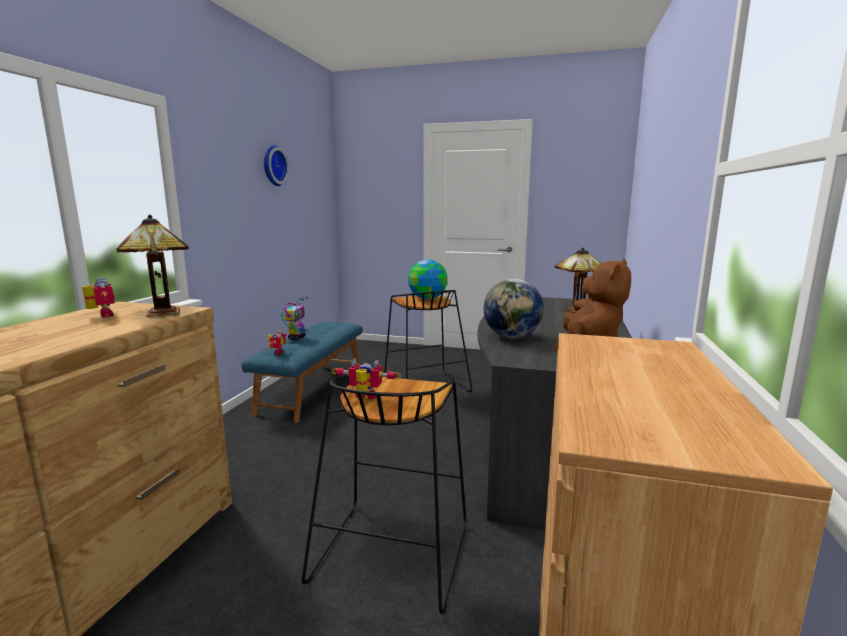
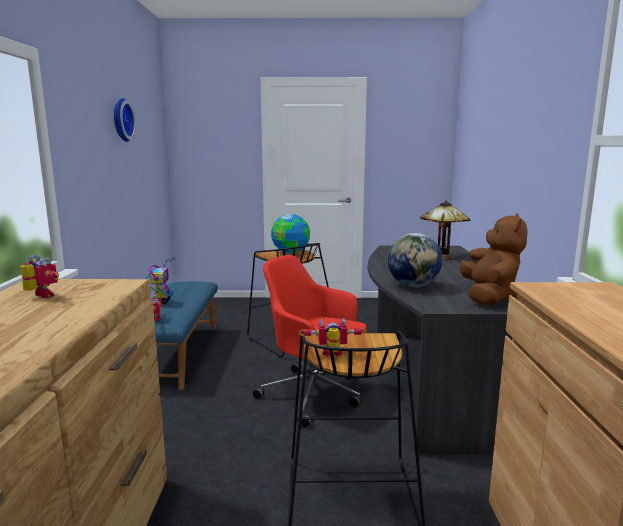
camera: 15 degrees left, 0 degrees up
(160, 313) = (104, 289): table lamp -> none
(416, 444) = (314, 395): none -> red office chair

